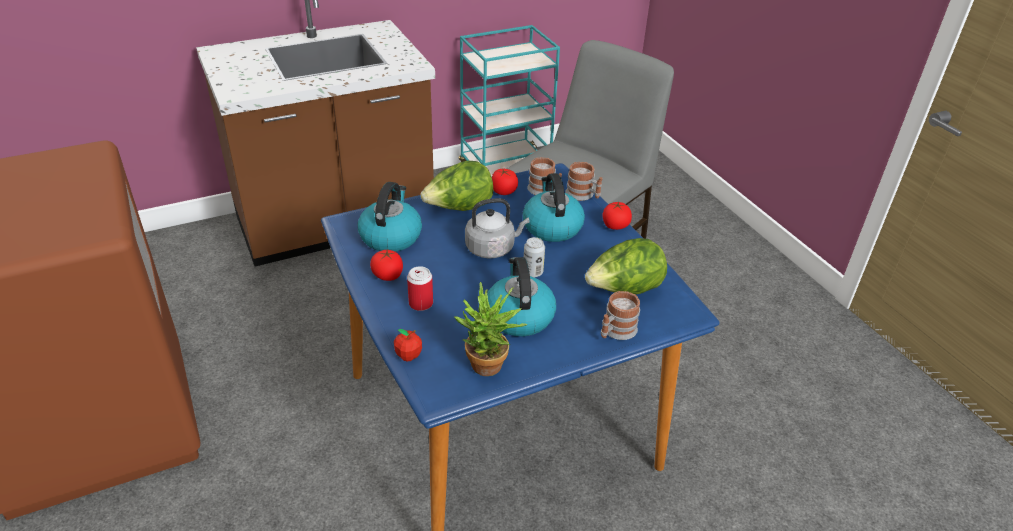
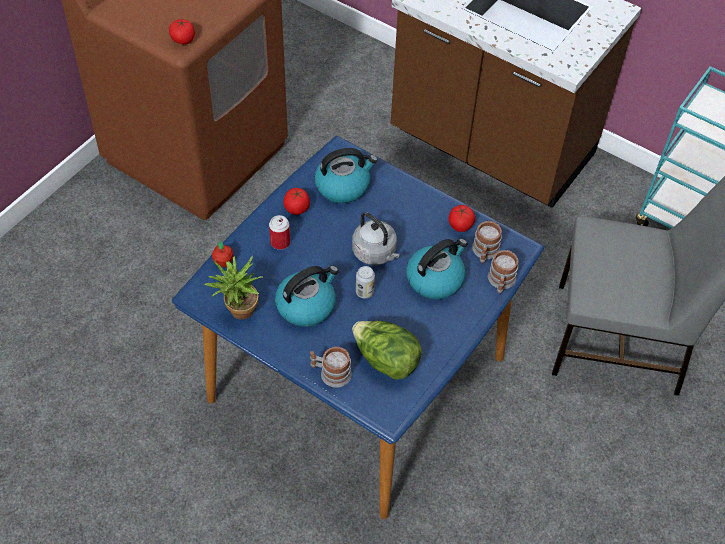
camera: 60 degrees right, 15 degrees up
(459, 208) = (411, 208): lettuce -> none
(615, 226) = (472, 322): tomato -> tomato (183, 40)

